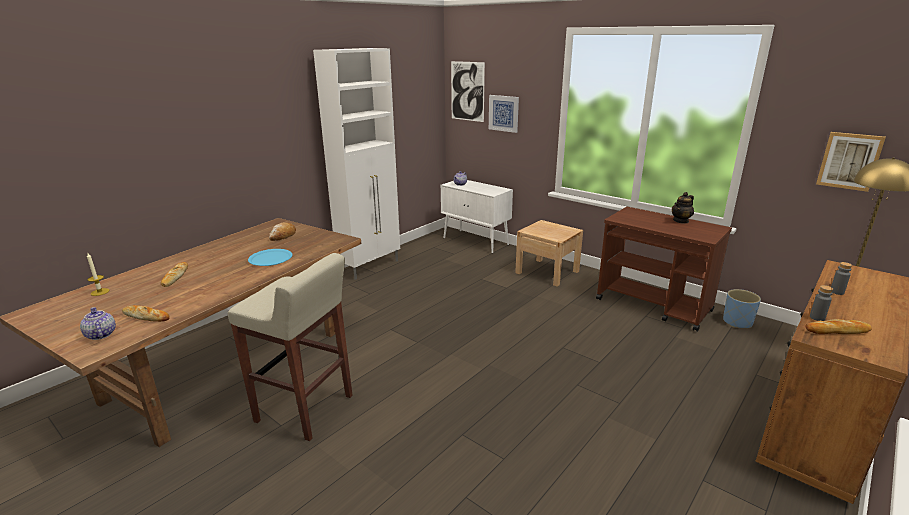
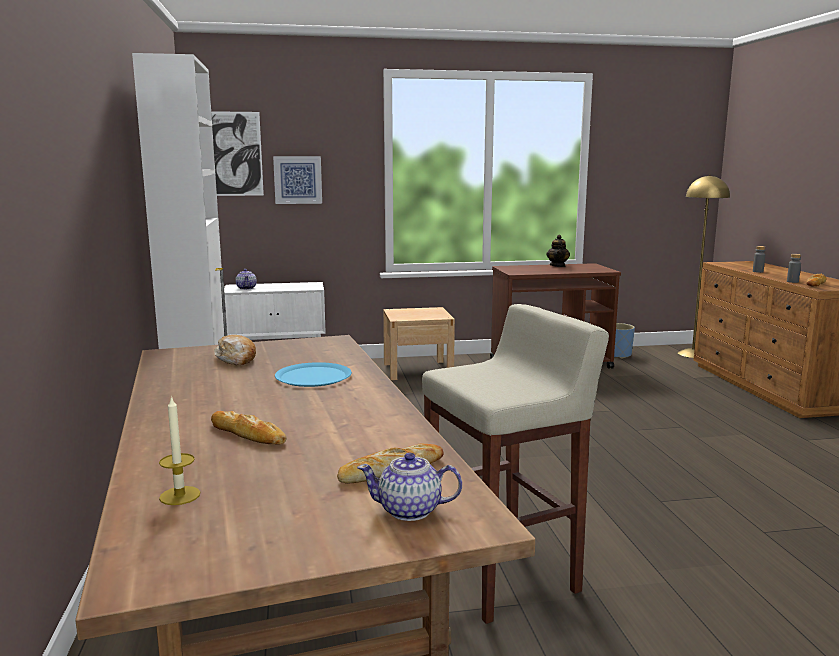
camera: 50 degrees left, 10 degrees down
(849, 161) = (661, 187): picture -> none

